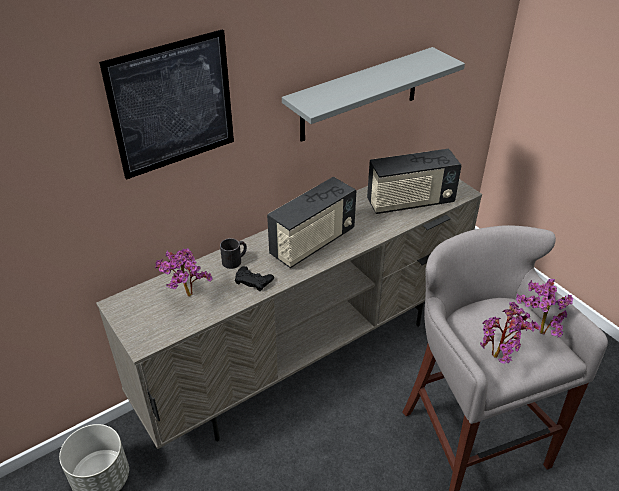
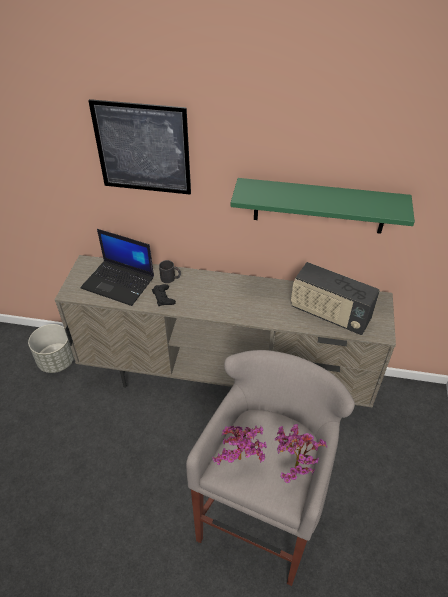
camera: 45 degrees right, 5 degrees up
(186, 298) = (119, 282): potted plant -> laptop
(313, 243) = (227, 298): radio -> none
(360, 95) = (319, 206): grey shelf -> green shelf

